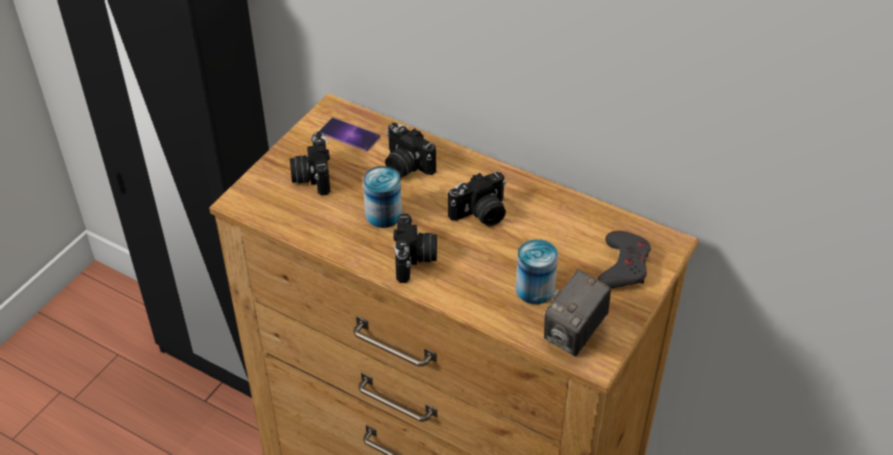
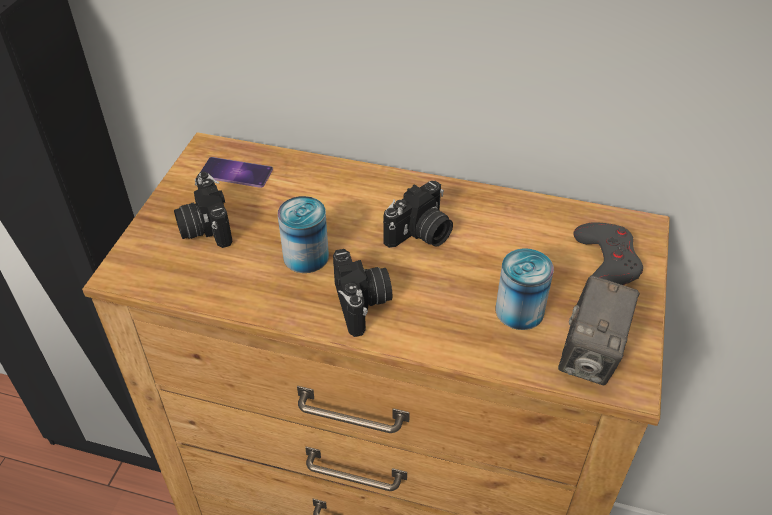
camera: 15 degrees left, 0 degrees up
(405, 166) = (313, 195): camera -> none

